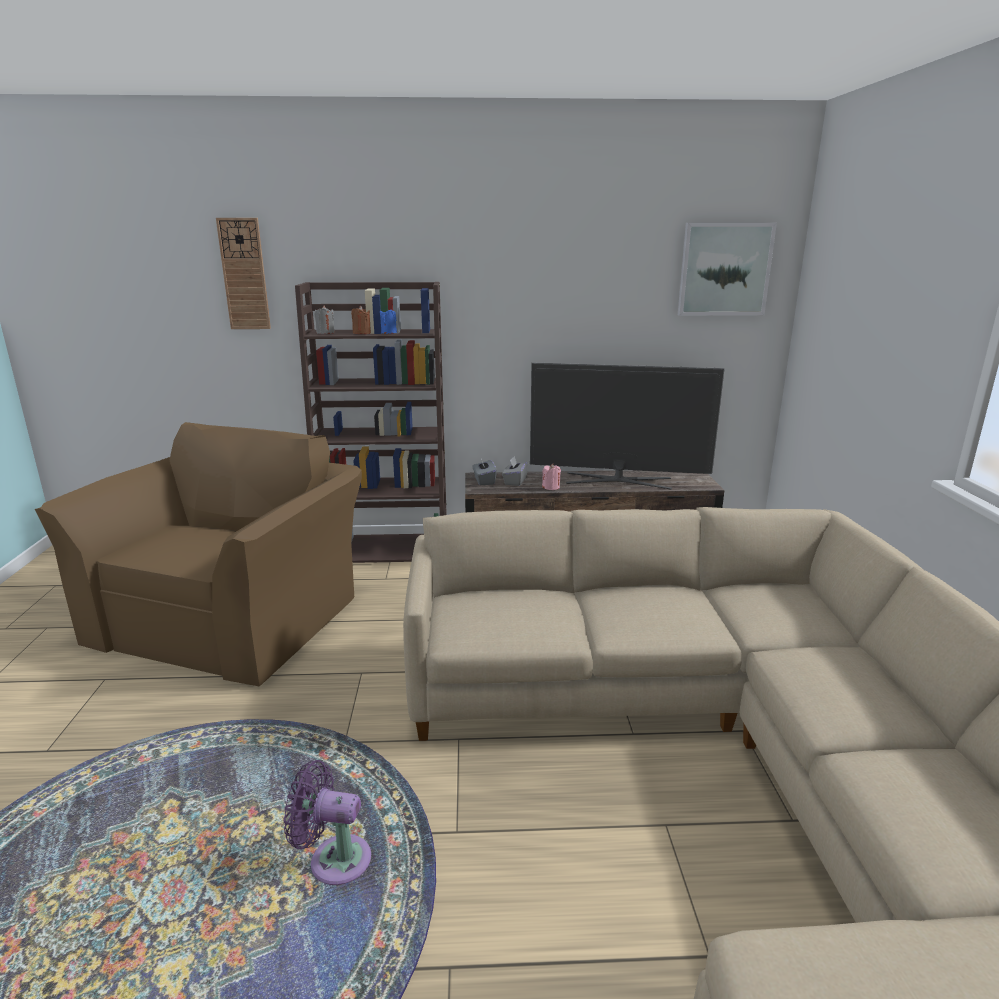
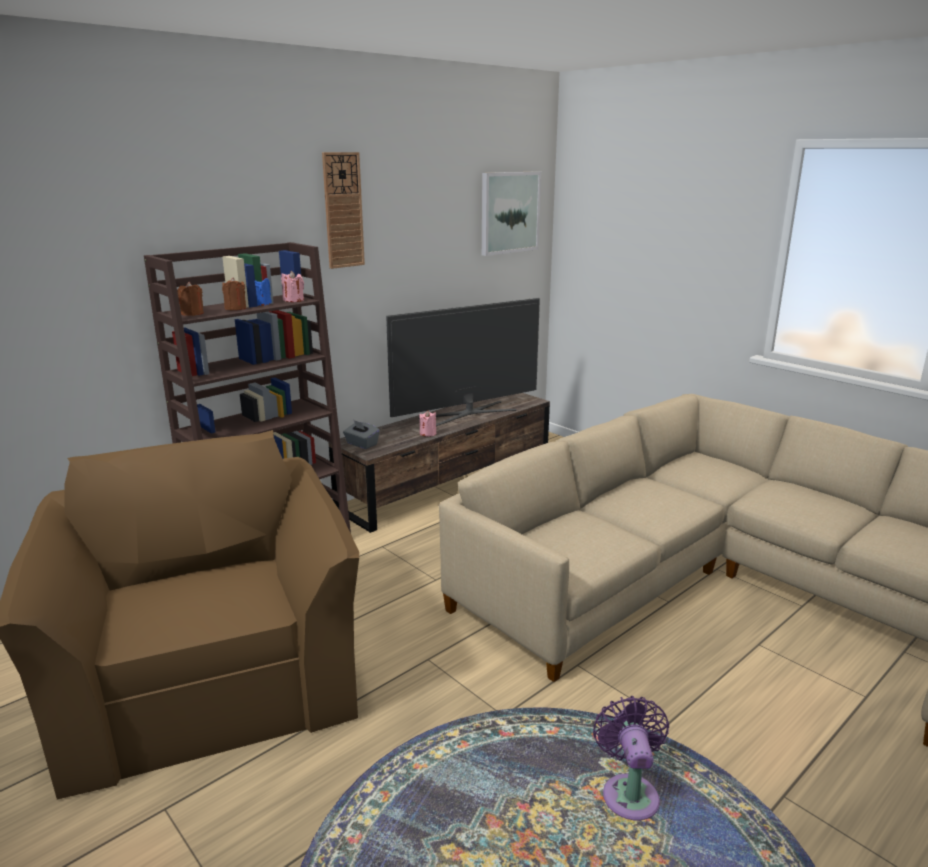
camera: 40 degrees left, 0 degrees up
(244, 274) = (58, 252): wall clock -> wall clock (343, 210)
(325, 333) = (192, 314): grey candle -> brown candle
(334, 859) = (629, 792): purple fan -> purple fan turned 120 degrees clockwise
(418, 333) = (293, 300): none -> pink candle
(515, 481) = (389, 437): grey tissue box -> none

